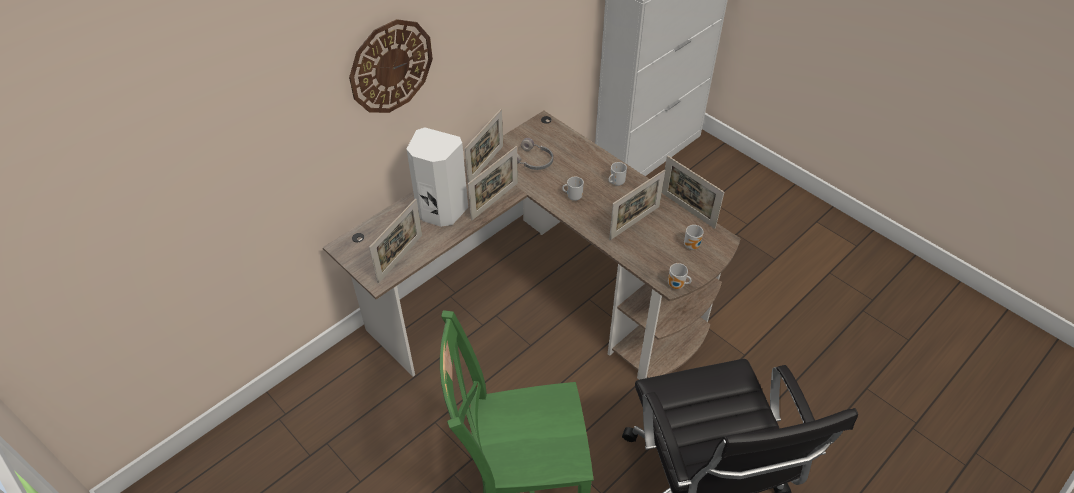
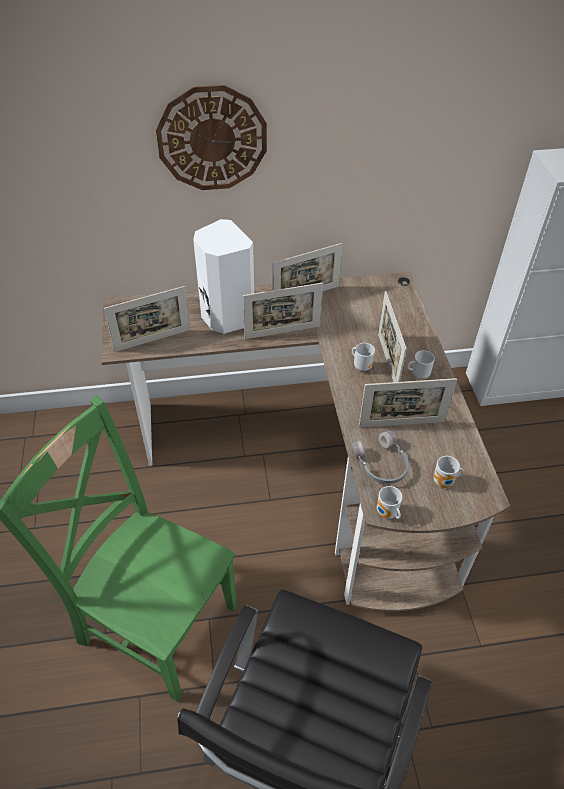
camera: 35 degrees right, 0 degrees up
(532, 161) = (353, 313): grey headphones -> grey headphones (380, 464)
(687, 210) = (473, 441): picture frame -> picture frame (387, 362)

